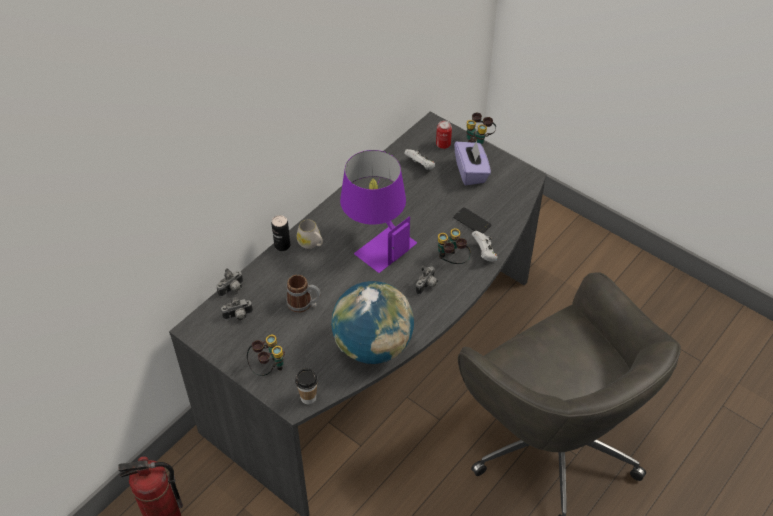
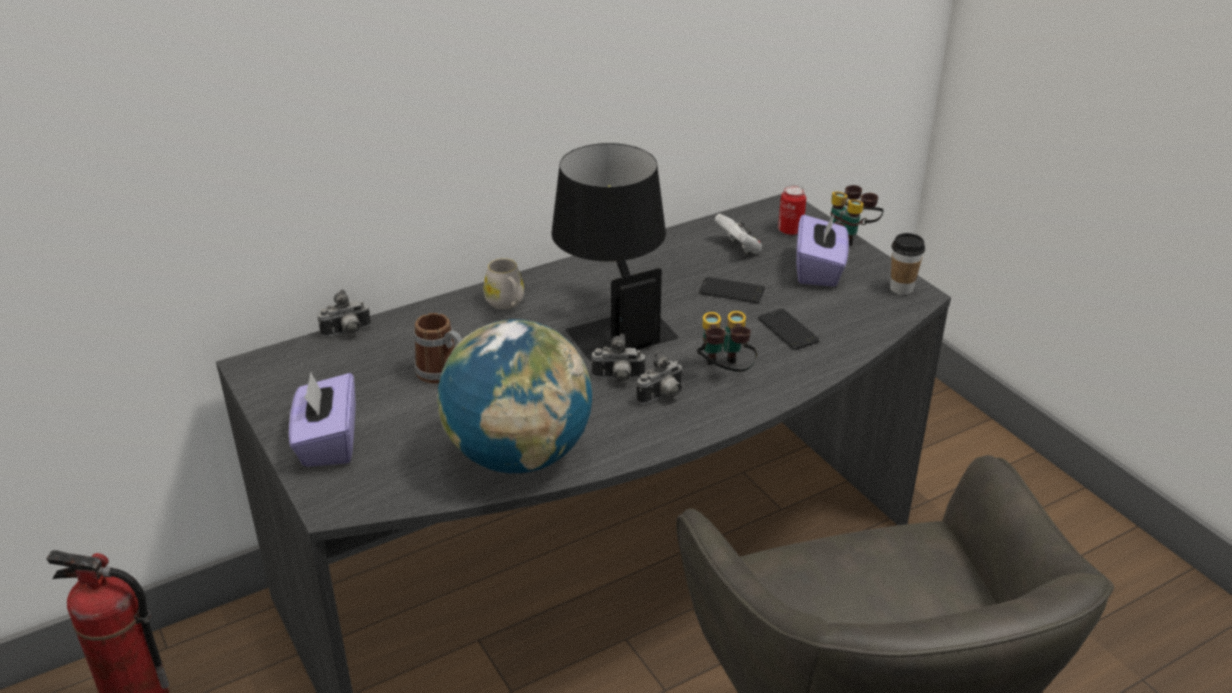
camera: 20 degrees right, 15 degrees down
(238, 316) = (331, 367): camera -> camera (618, 379)
(268, 367) = (328, 442): binoculars -> purple tissue box
(282, 245) = (460, 297): can -> none
(308, 397) = (362, 500): cup -> cup (901, 289)
(376, 242) = (611, 322): purple table lamp -> black table lamp
(430, 201) = (731, 291): none -> phone
(484, 253) = (787, 375): white game controller -> none

